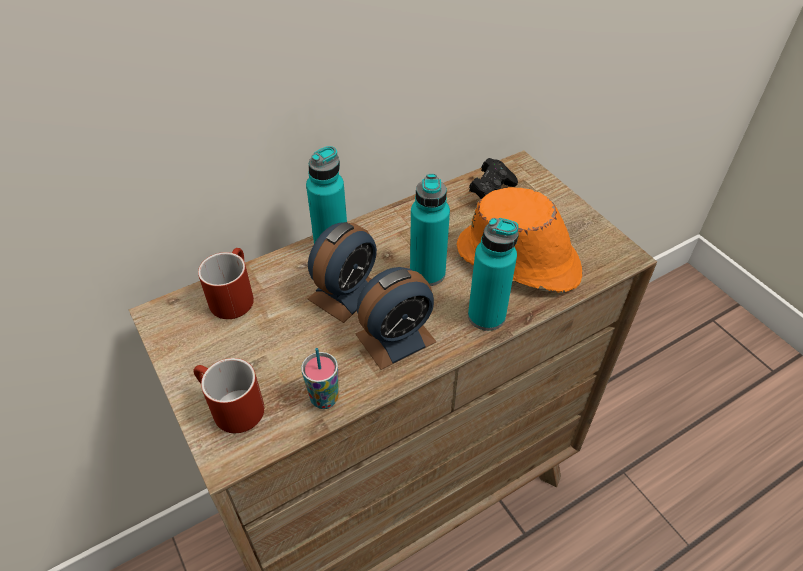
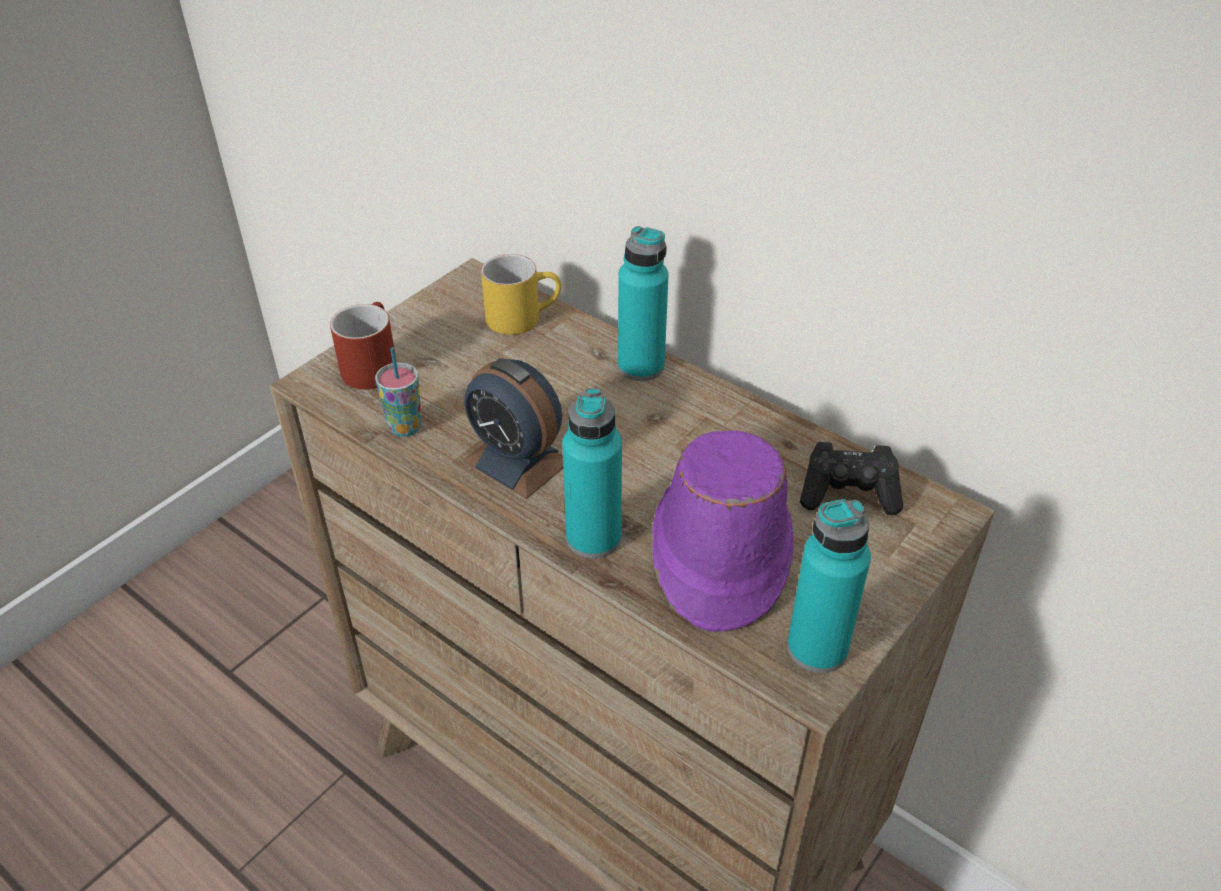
camera: 70 degrees right, 5 degrees down
(233, 295) = (523, 317): red mug -> yellow mug
(345, 292) = (570, 399): alarm clock -> none
(427, 273) = (642, 463): turquoise bottle -> turquoise bottle (817, 648)
(519, 262) = (719, 552): orange hat -> purple hat

